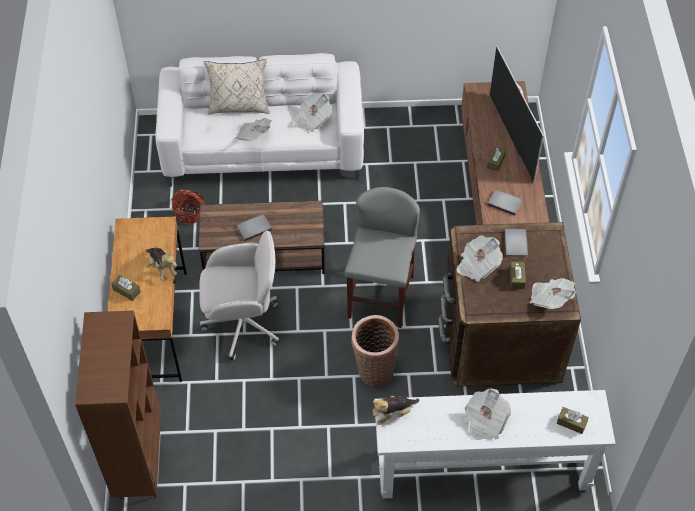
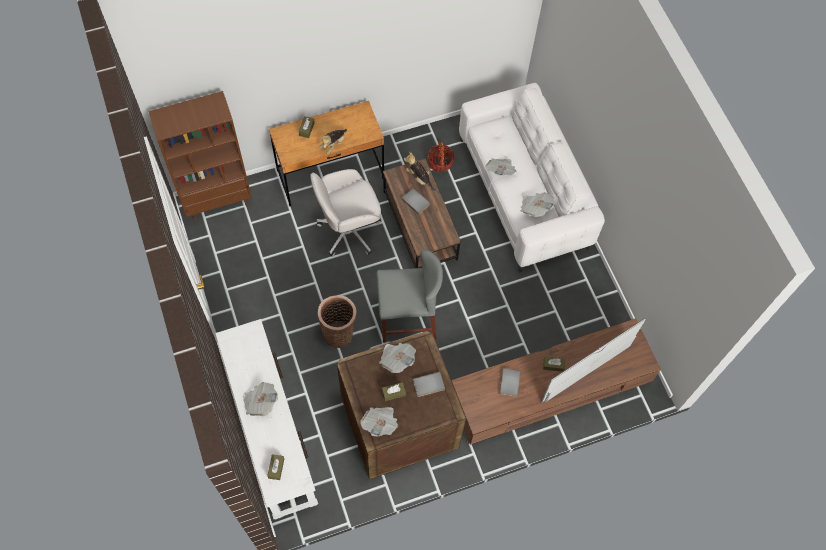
camera: 70 degrees right, 10 degrees up
(239, 106) = (528, 151): beige pillow -> none
(243, 326) = (349, 231): white office chair -> white office chair turned 90 degrees clockwise
(393, 413) = (251, 335): plush toy -> plush toy (419, 178)

